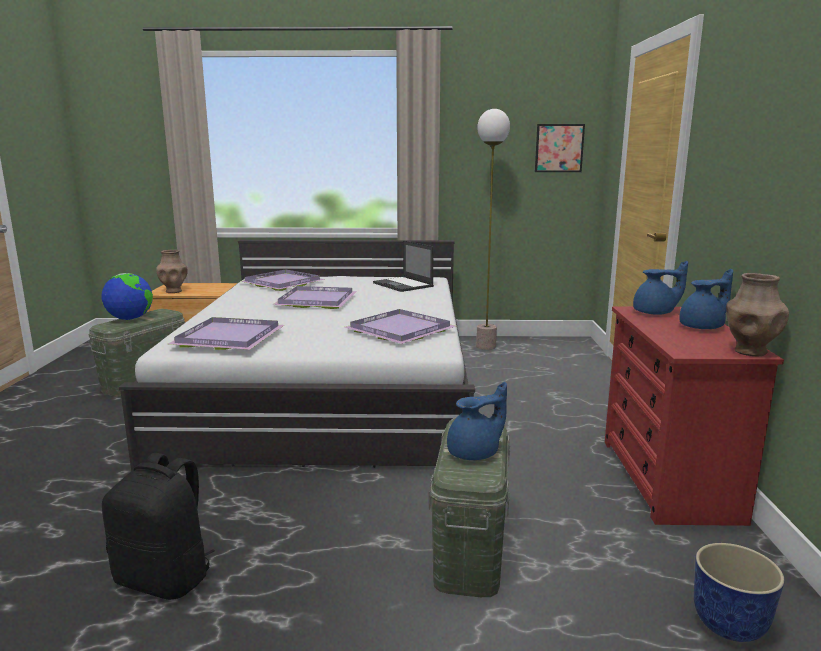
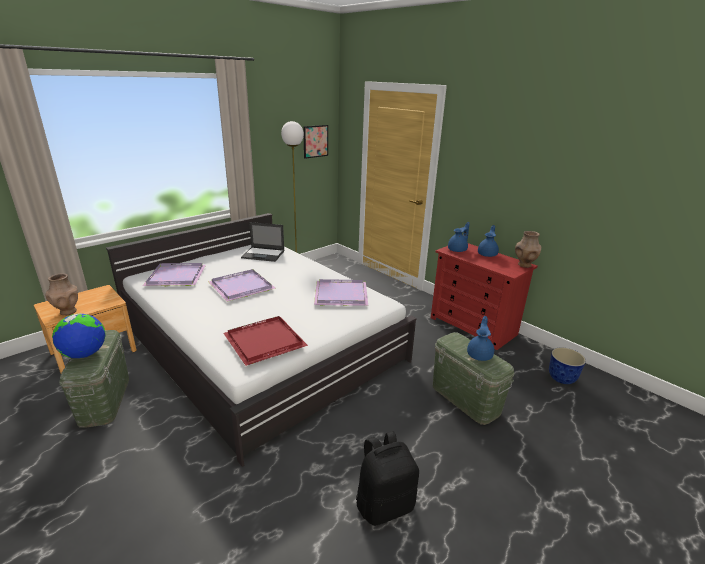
camera: 45 degrees left, 10 degrees up
(226, 338) = (264, 342): purple tray -> red tray

